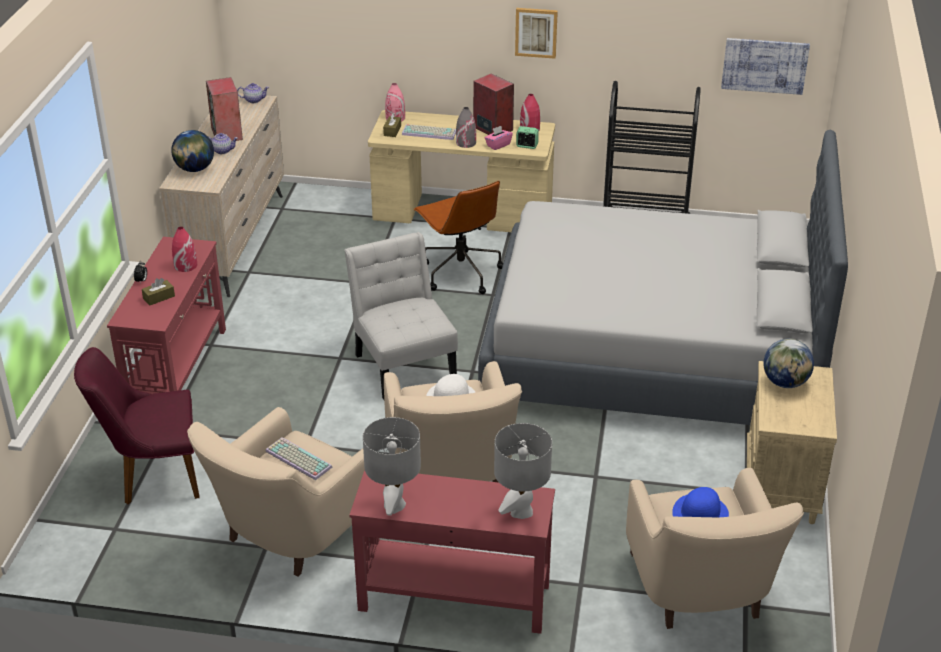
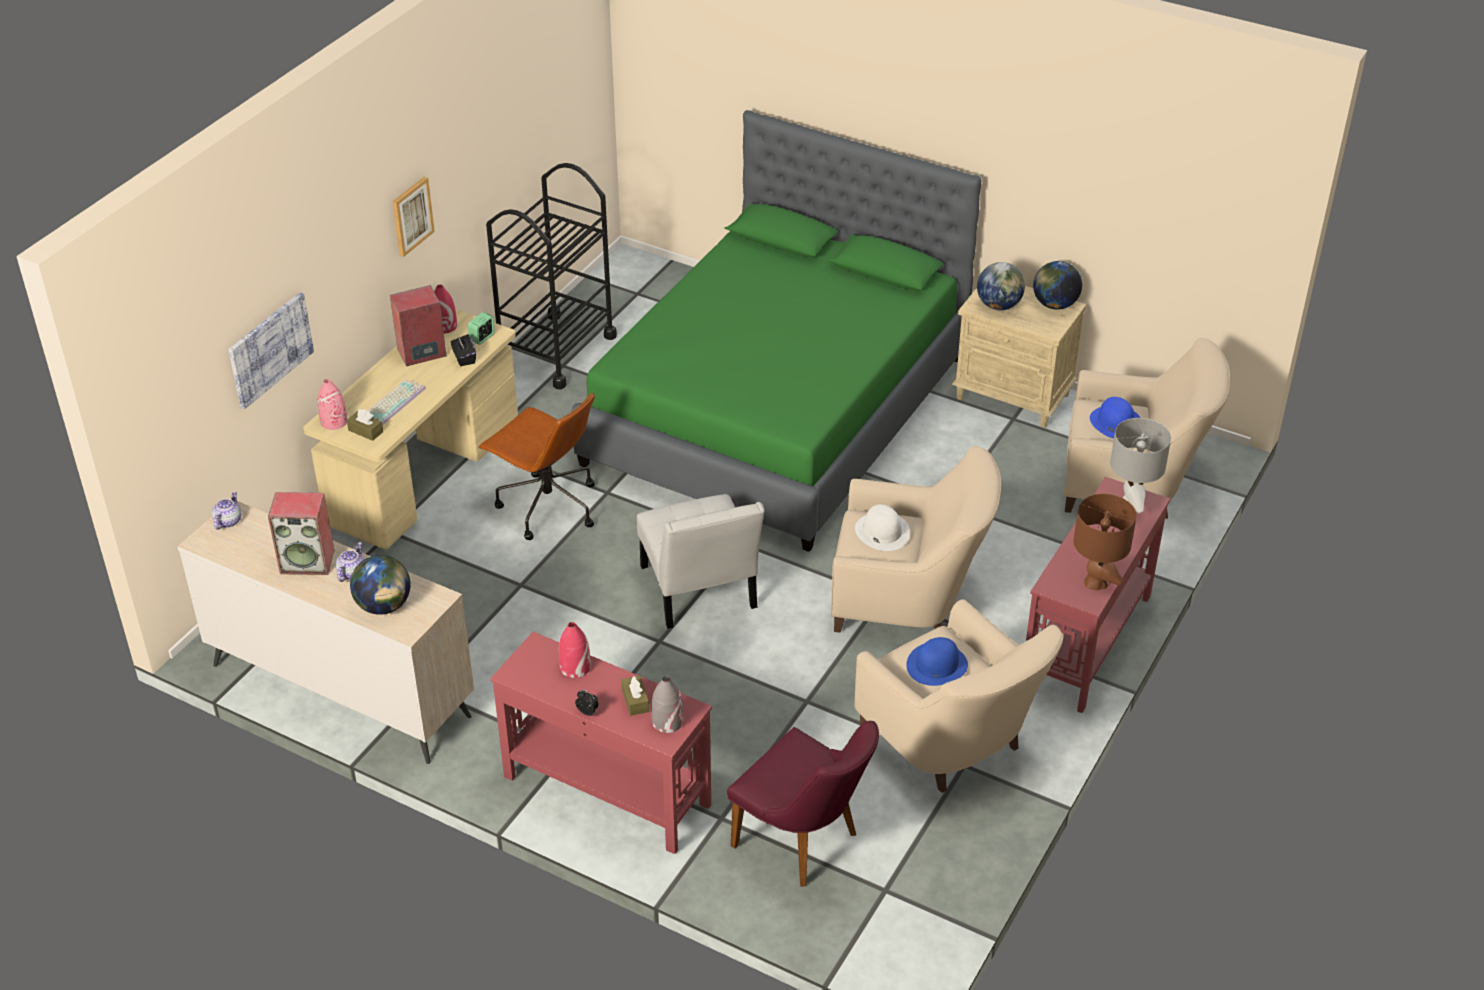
camera: 70 degrees left, 5 degrees up
(152, 476) = (804, 844): purple chair -> purple chair turned 60 degrees counterclockwise
(297, 459) = (937, 665): keyboard -> blue hat
(394, 505) = (1095, 583): grey table lamp -> brown table lamp
(403, 364) = (699, 592): white chair -> white chair turned 105 degrees counterclockwise
(460, 273) = (547, 506): brown office chair -> brown office chair turned 45 degrees clockwise
(466, 143) = (440, 380): grey vase -> grey vase (667, 721)
(498, 145) = (464, 358): pink tissue box -> black tissue box
(652, 352) = (777, 410): grey bed -> green bed
(764, 65) = (572, 107): picture -> picture (270, 349)
(817, 417) = (1054, 304): none -> globe

